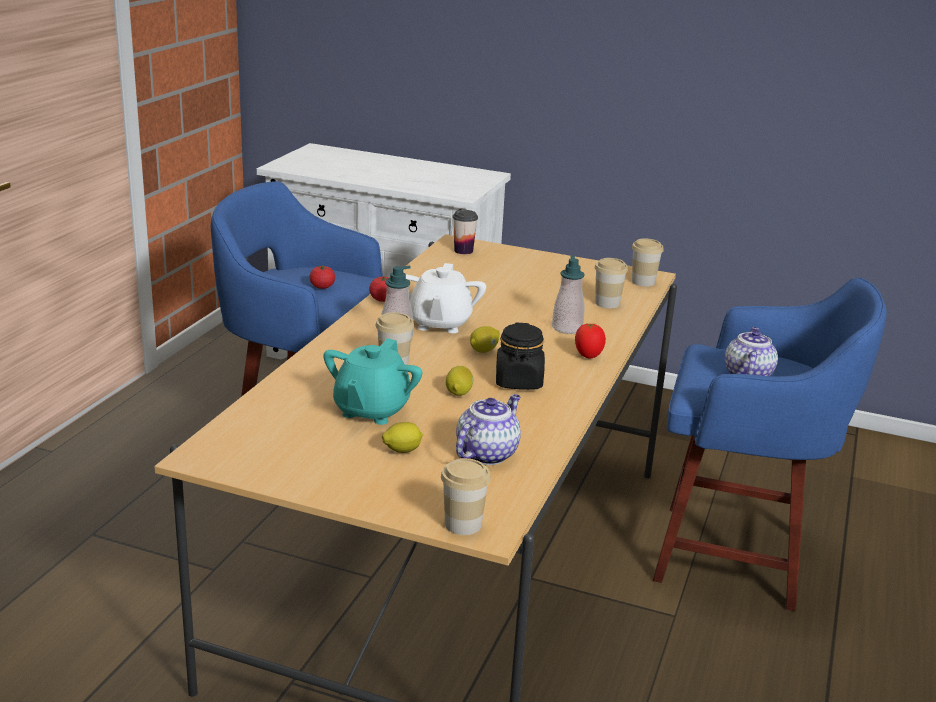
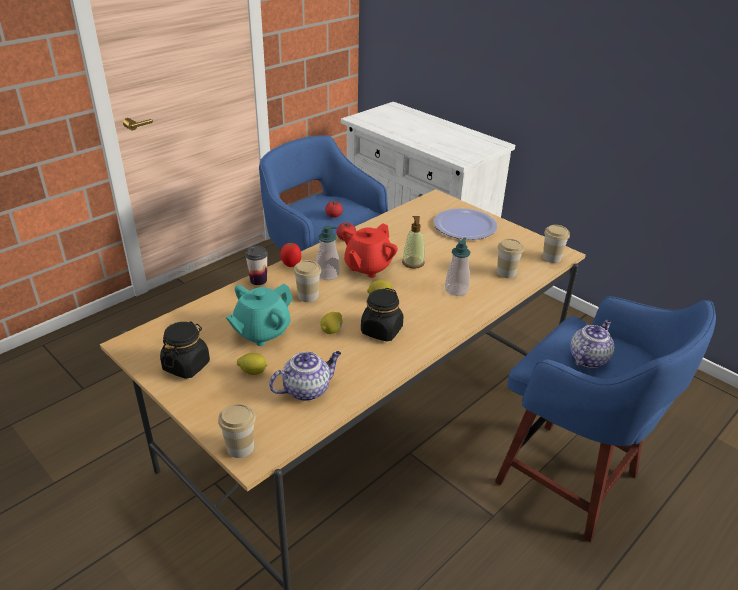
camera: 25 degrees right, 10 degrees up
(306, 462) = (186, 365): none -> black jar
(440, 324) = (367, 267): white teapot -> red teapot
(463, 251) = (436, 206): cup -> cup (258, 280)
(491, 311) = (413, 263): none -> soap dispenser
(516, 266) = (464, 226): none -> plate
(588, 356) = (451, 319): tomato -> tomato (291, 265)

